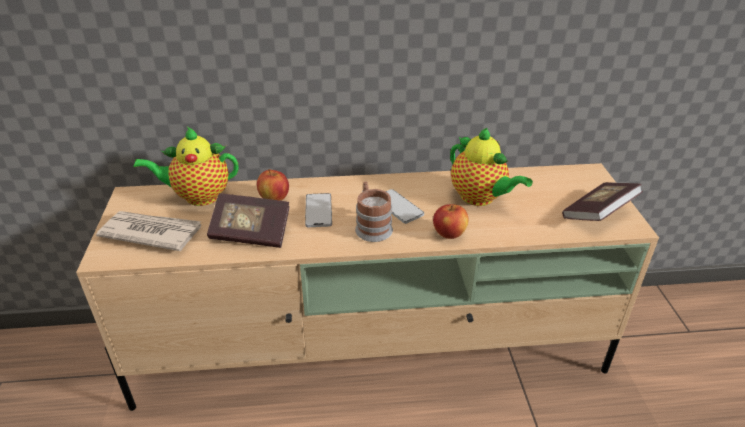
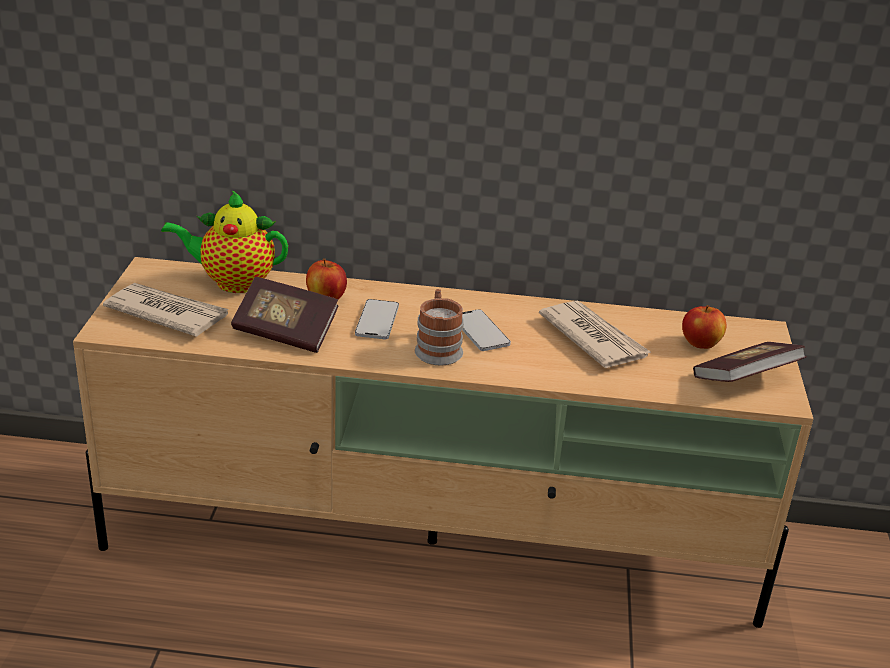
camera: 10 degrees right, 5 degrees down
(449, 234) = (533, 371): apple -> apple (700, 344)
(480, 198) = (593, 338): teapot -> newspaper

